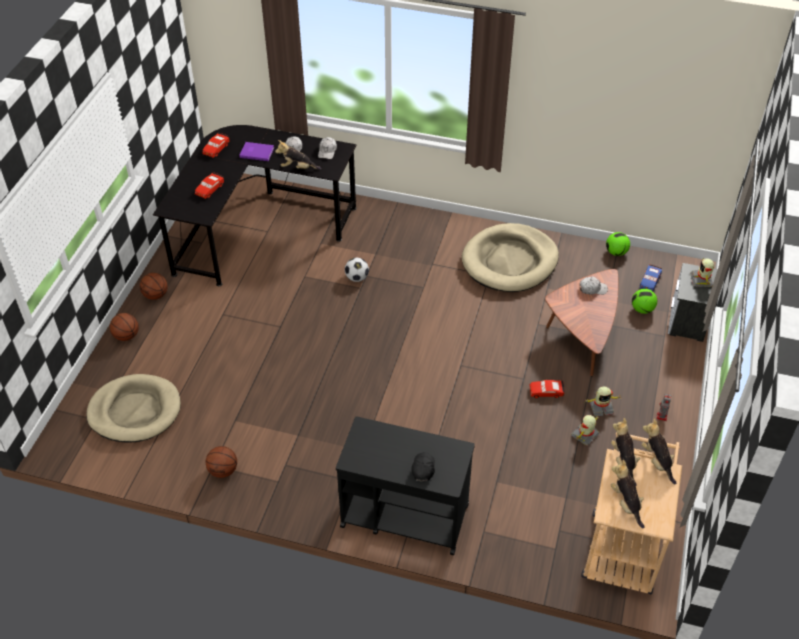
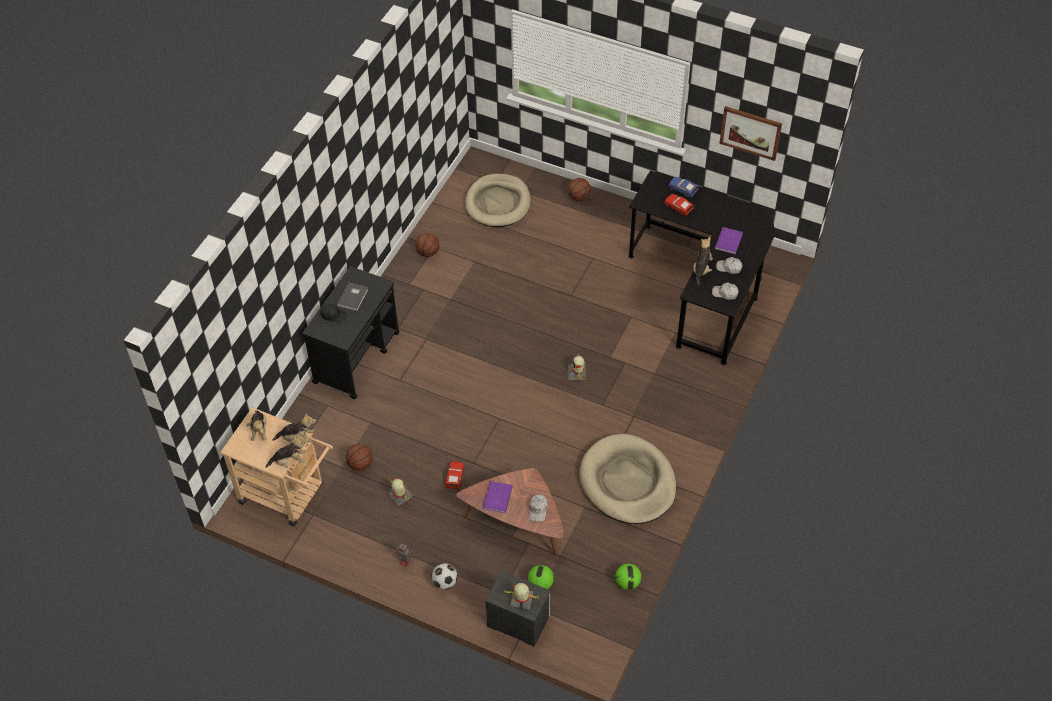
camera: 100 degrees right, 5 degrees up
(156, 295) = (623, 215): basketball -> basketball (360, 464)
(157, 88) = (750, 132): none -> picture
(216, 148) = (737, 213): red toy car -> none
(357, 278) = (623, 355): football -> football (445, 582)
(388, 453) = (353, 297): none -> grey book
(591, 321) = (496, 498): none -> purple book
(600, 407) = (427, 515): toy robot -> toy robot (577, 373)
(626, 503) = (259, 430): plush toy -> plush toy turned 90 degrees clockwise
(650, 281) = (579, 603): blue toy car -> blue toy car (683, 189)

